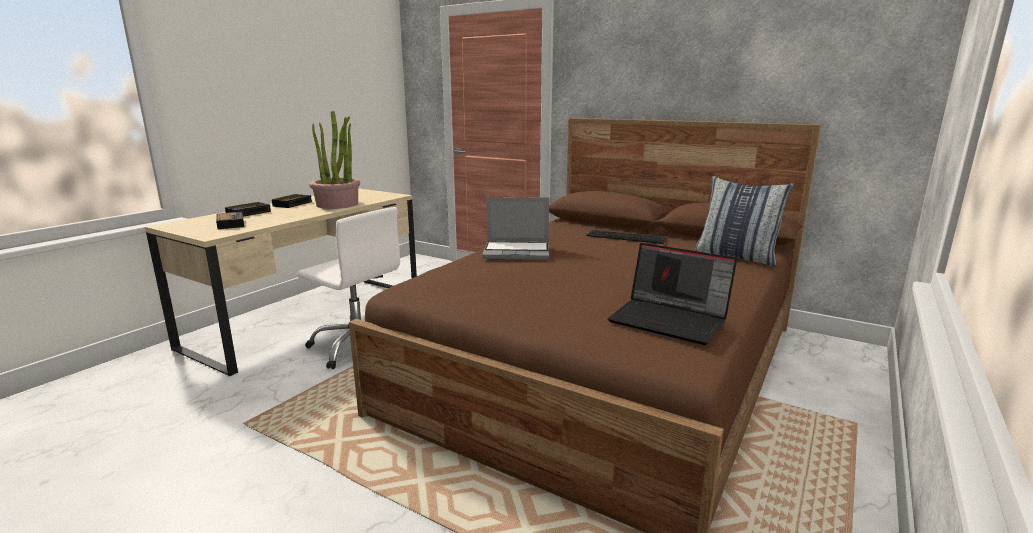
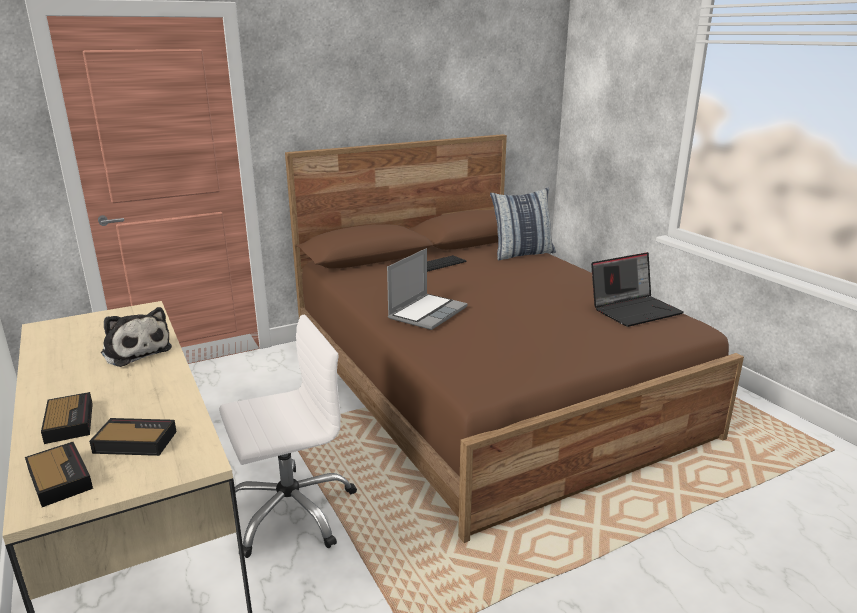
camera: 60 degrees left, 5 degrees up
(293, 204) = (62, 381): alarm clock -> alarm clock (59, 478)
(337, 204) = (135, 351): potted plant -> plush toy

